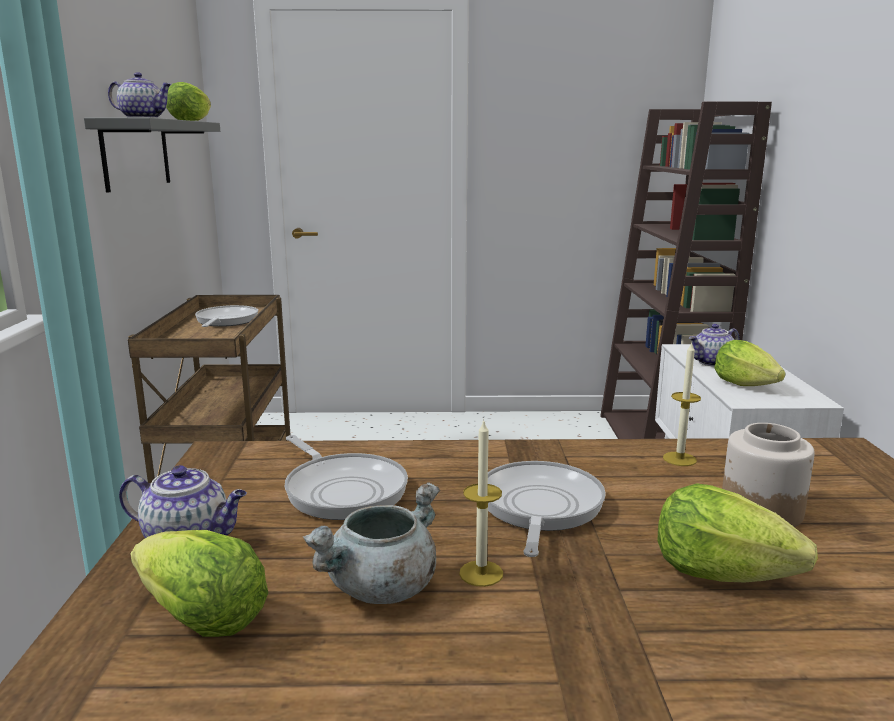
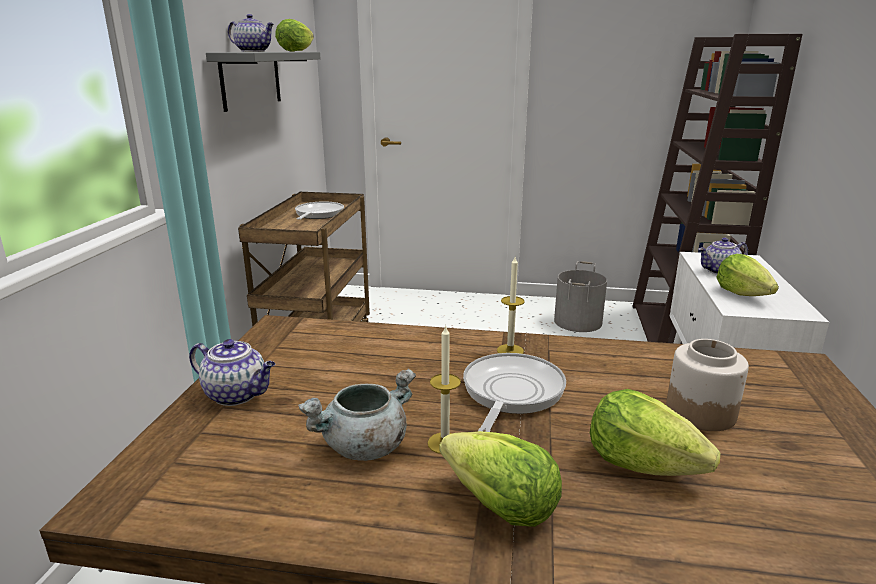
camera: 10 degrees right, 5 degrees up
(202, 620) = (228, 457): lettuce -> lettuce (500, 506)
(343, 490) = (361, 364): frying pan -> none
(543, 437) = (578, 322): none -> grey bucket
(679, 459) = (646, 360): candle -> candle (510, 350)

